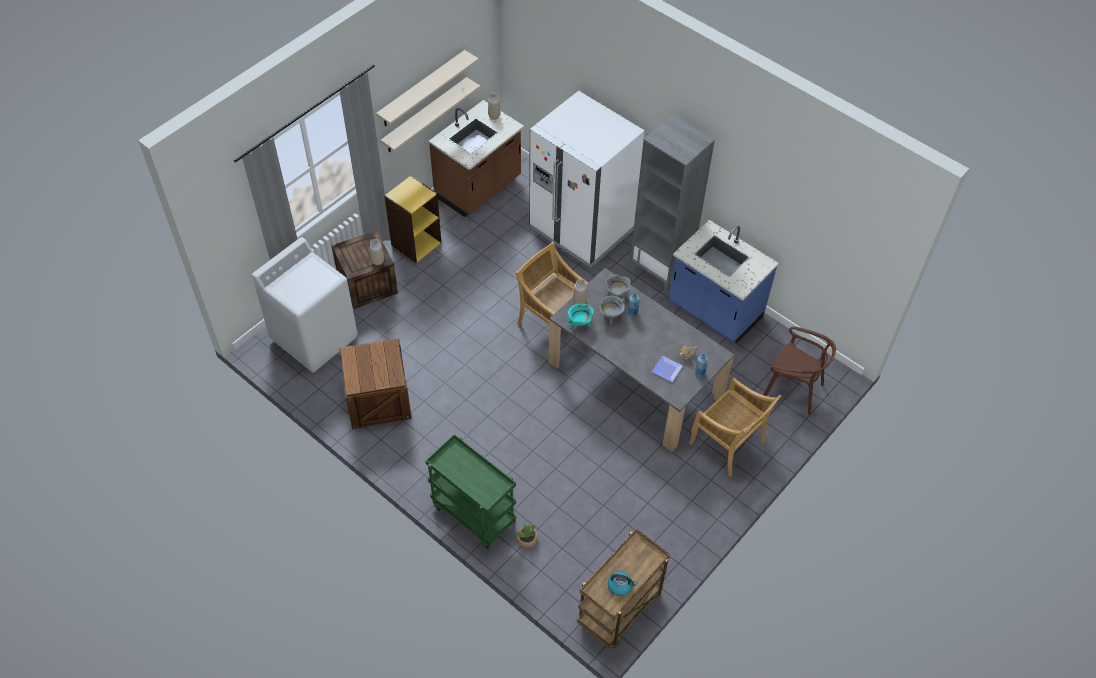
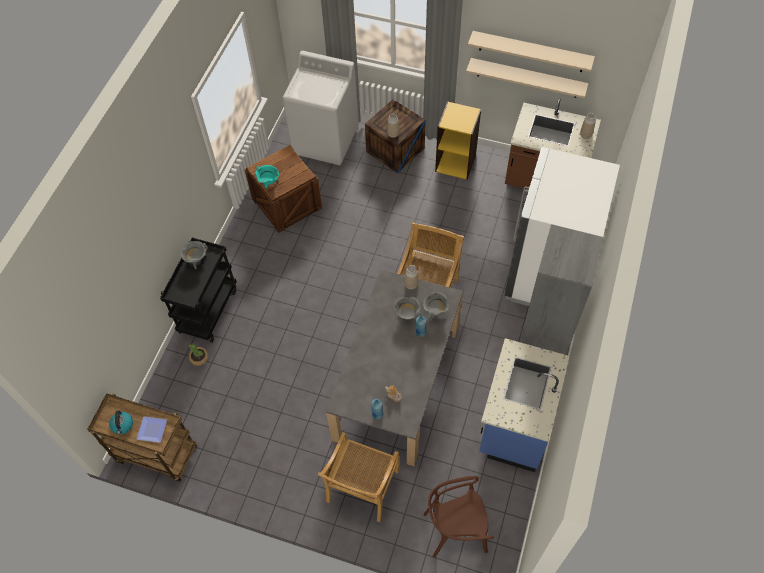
camera: 70 degrees right, 5 degrees up
(454, 467) = (196, 260): none -> grey cooking pot
(472, 513) = (208, 310): green cart -> black cart
(580, 324) = (386, 294): turquoise cooking pot -> turquoise cooking pot (268, 183)
(665, 370) = (367, 383): plate -> plate (151, 429)
(792, 389) = (455, 529): brown chair -> brown chair turned 75 degrees clockwise

